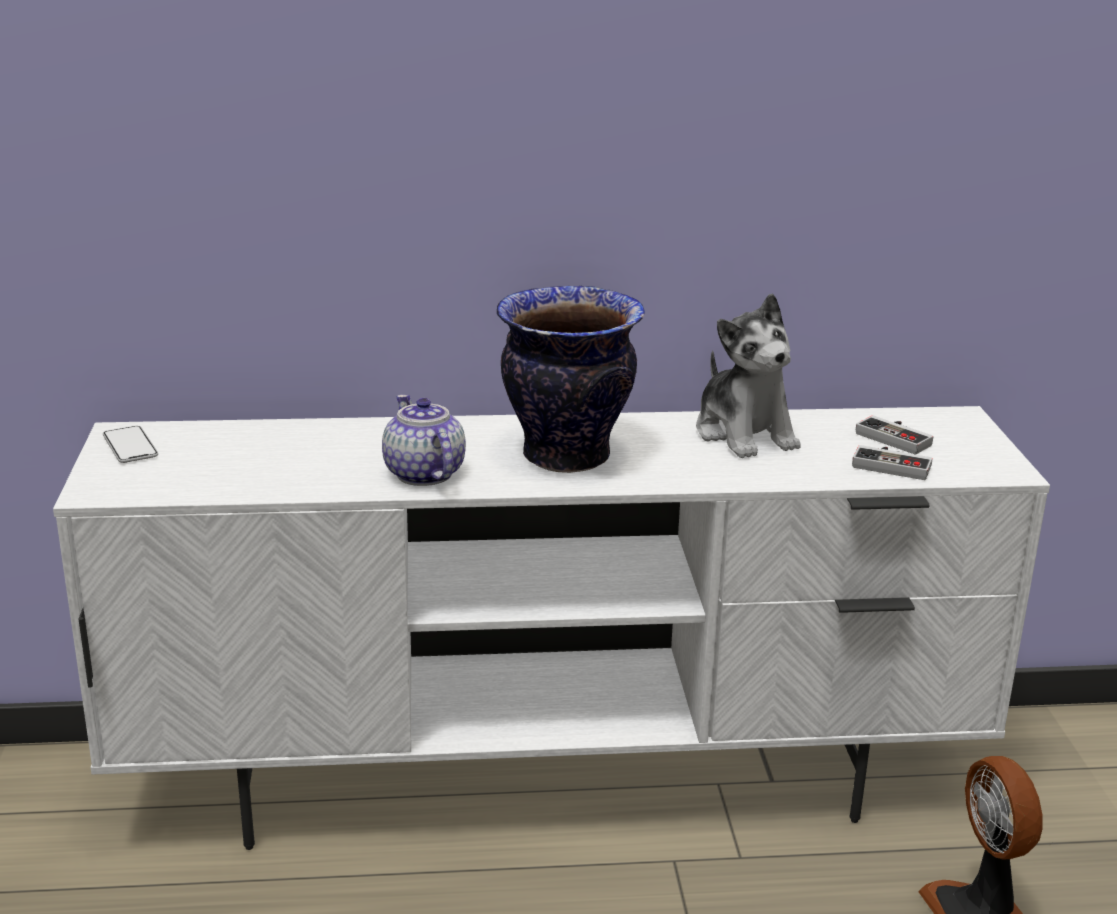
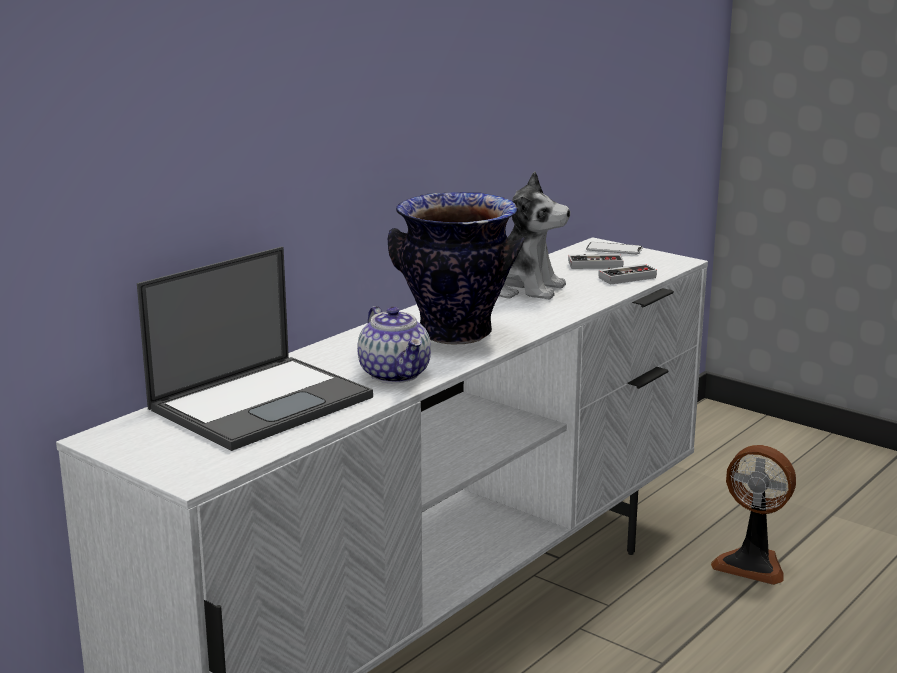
camera: 45 degrees left, 5 degrees down
(130, 446) = (136, 442): phone -> phone (614, 249)
(275, 452) = (262, 402): none -> laptop
(422, 473) = (396, 374): teapot -> teapot turned 135 degrees counterclockwise

